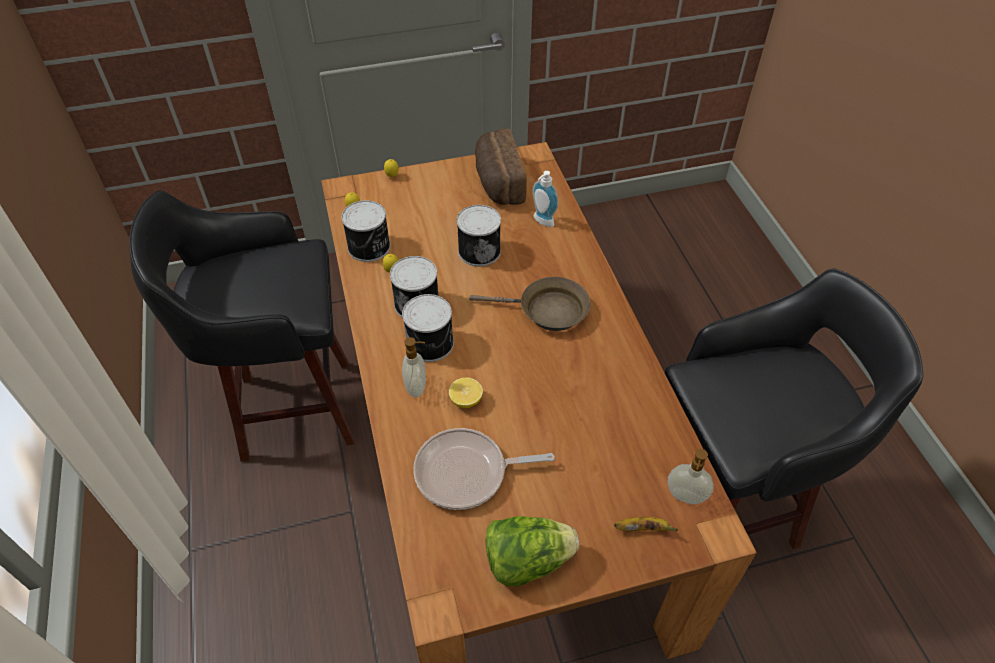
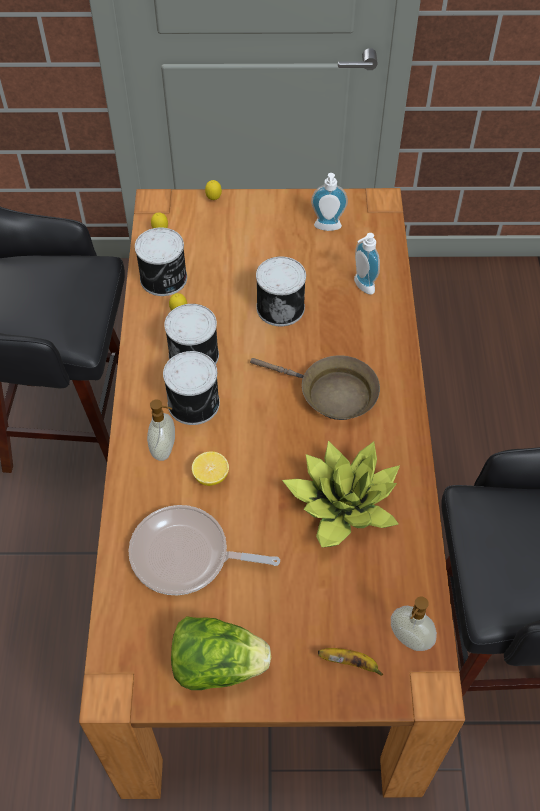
camera: 15 degrees right, 5 degrees up
(497, 182) = (327, 228): bread -> soap dispenser
(589, 399) = (343, 505): none -> potted plant

